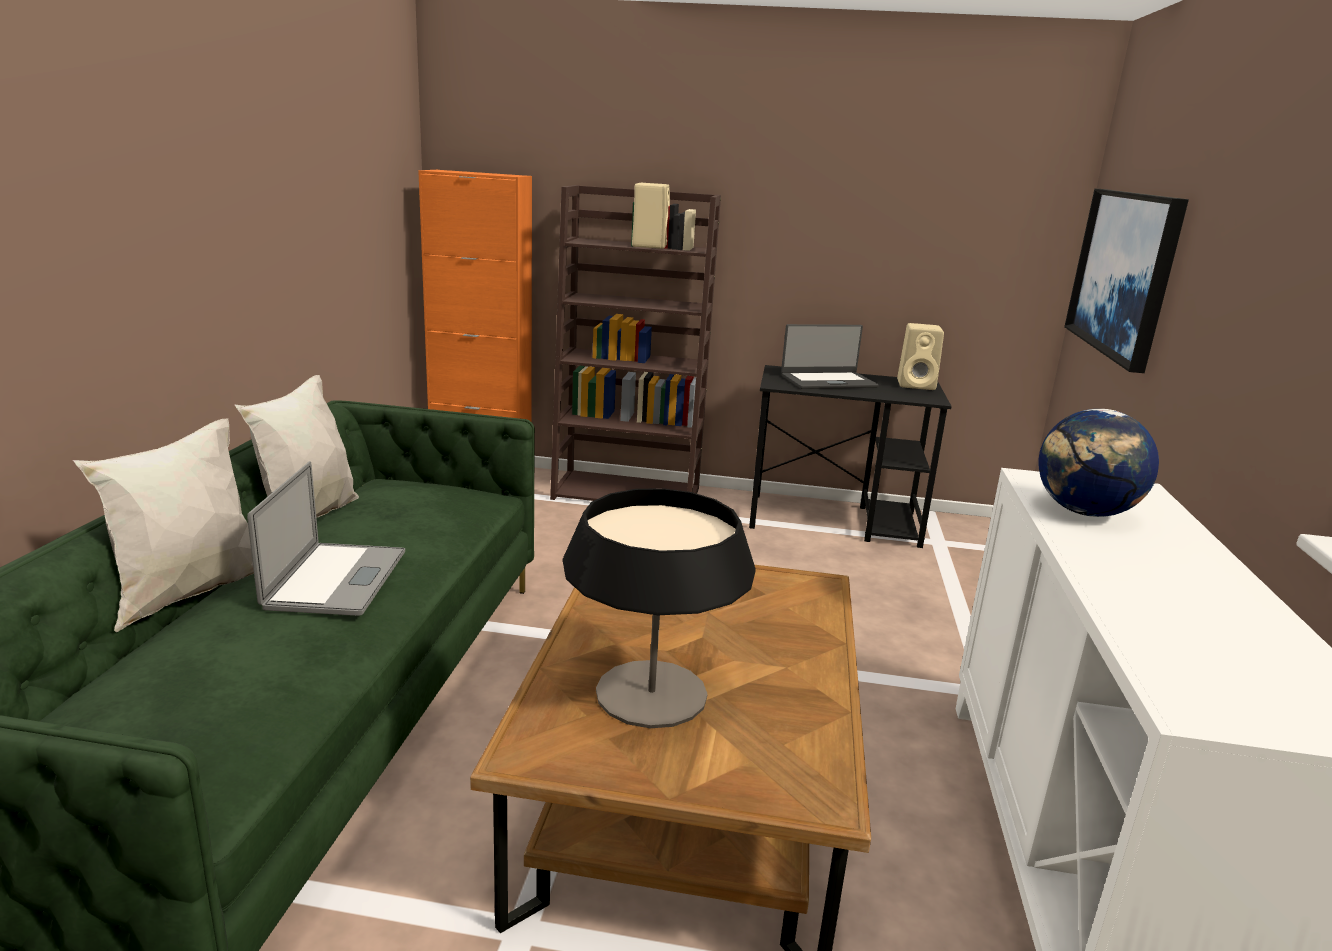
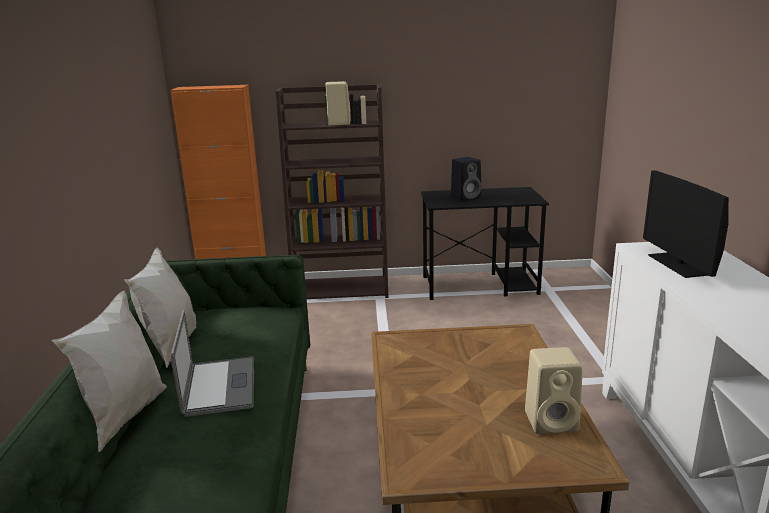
camera: 10 degrees left, 0 degrees up
(651, 694) = (460, 421): table lamp -> none
(828, 381) = (466, 197): laptop -> black speaker
(917, 385) = (521, 191): beige speaker -> beige speaker (552, 421)
(1085, 512) = (678, 264): globe -> monitor
(1124, 273) = (644, 109): picture -> none

